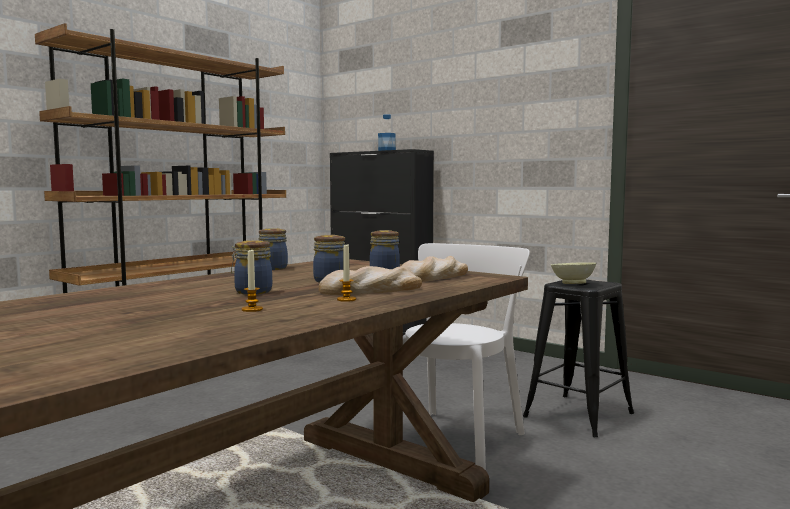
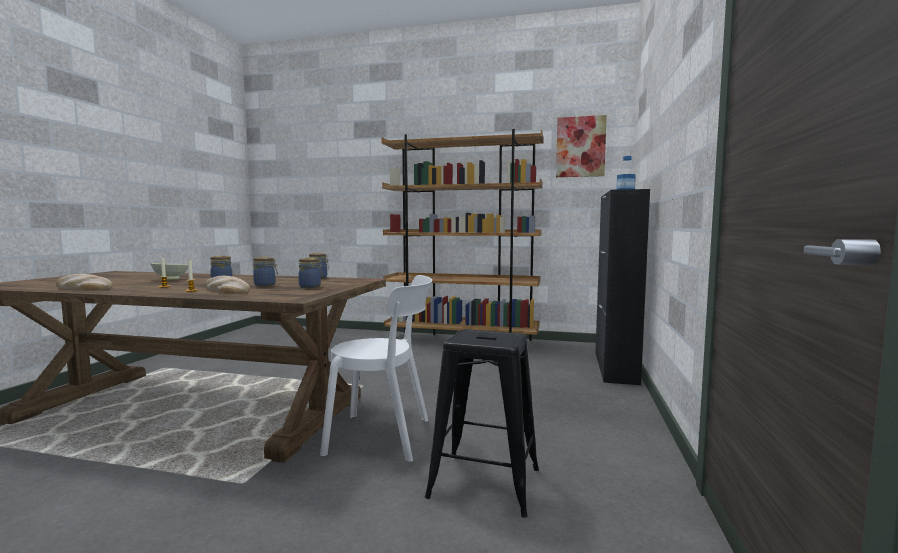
camera: 65 degrees right, 0 degrees up
(279, 91) = (580, 147): none -> picture
(432, 277) = (288, 292): bread -> bread (83, 288)
(573, 283) = (477, 335): beige bowl -> beige bowl (171, 279)

